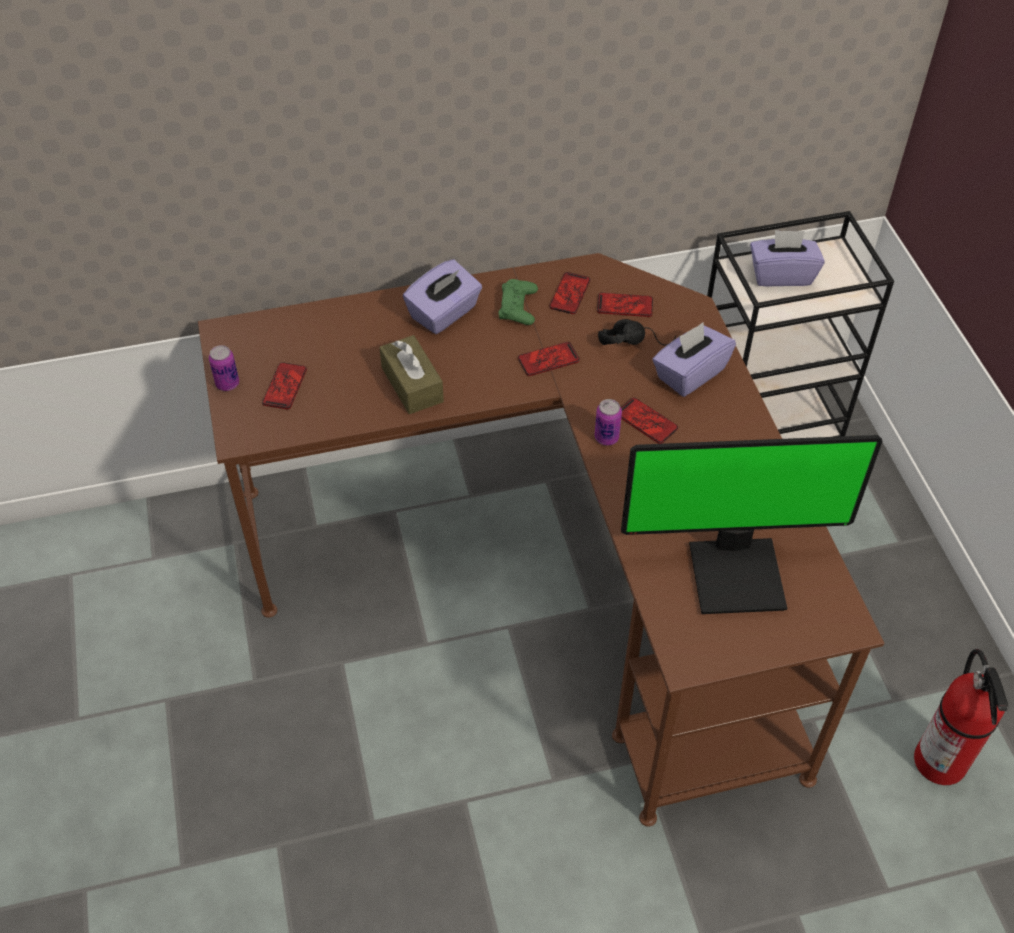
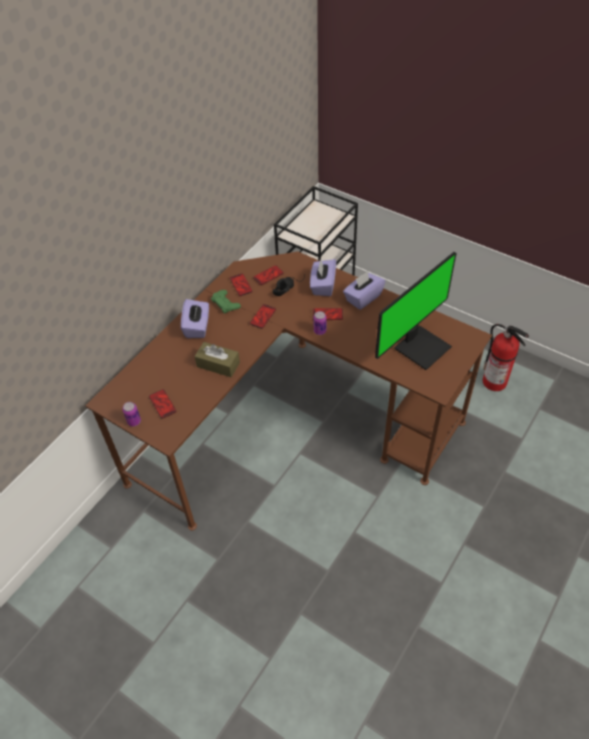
camera: 40 degrees left, 0 degrees up
(781, 275) = (308, 227): purple tissue box -> purple tissue box (363, 298)

